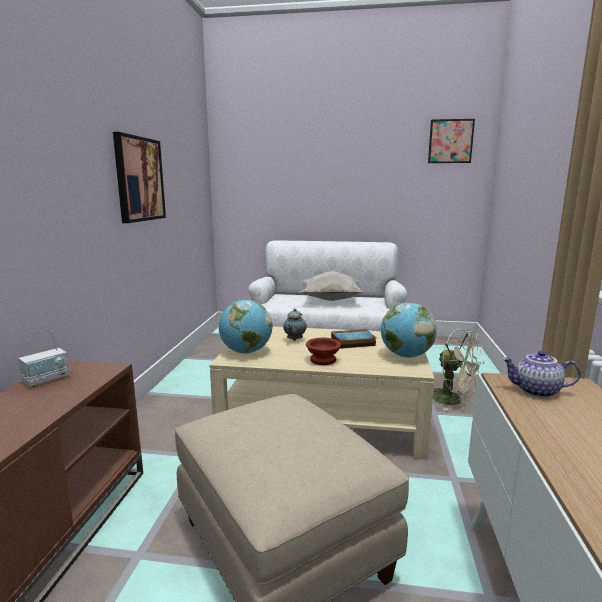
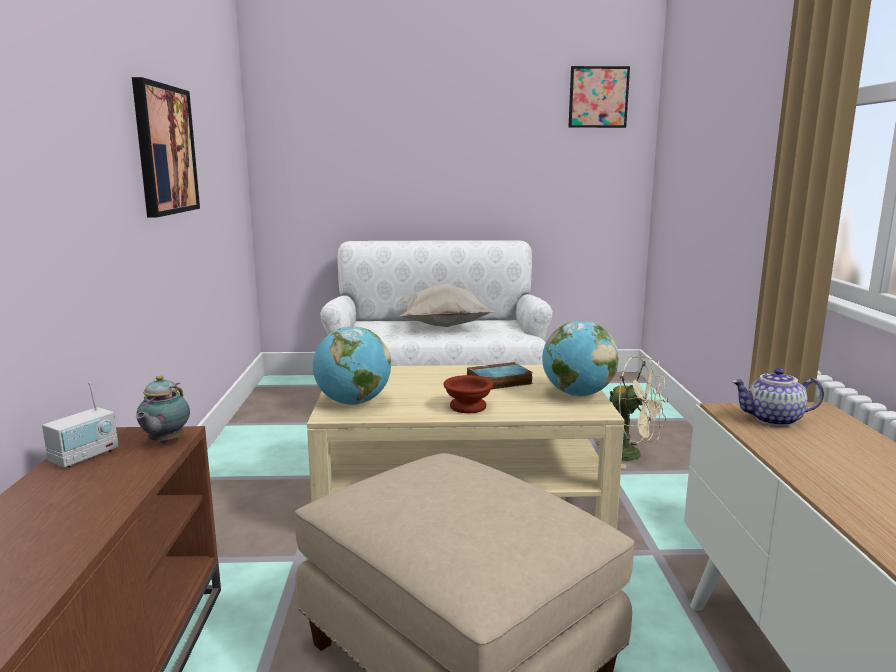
camera: 10 degrees left, 0 degrees up
(294, 340) = (415, 383): teapot -> teapot (164, 442)

